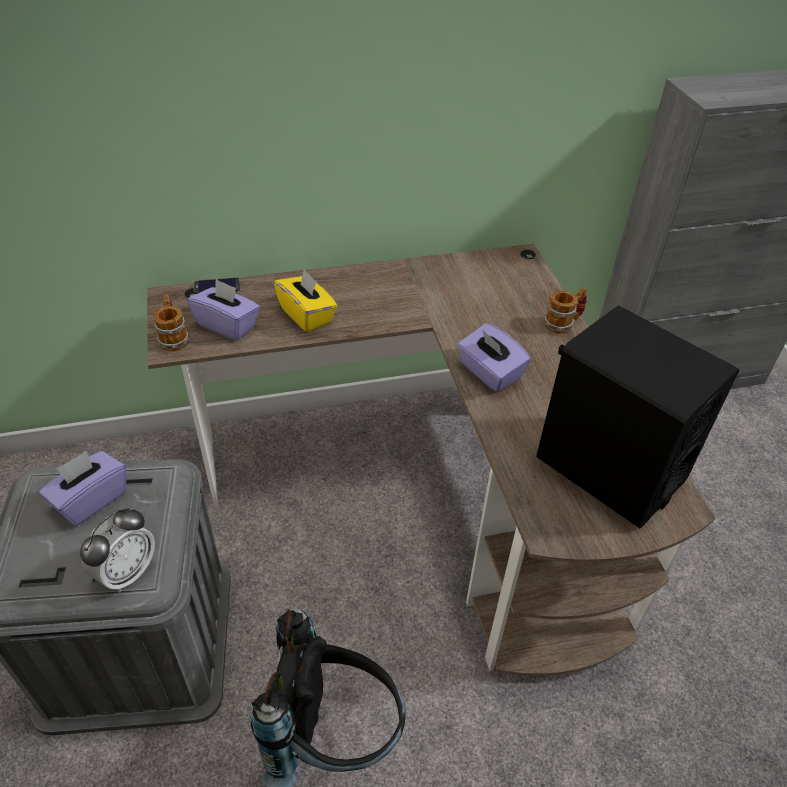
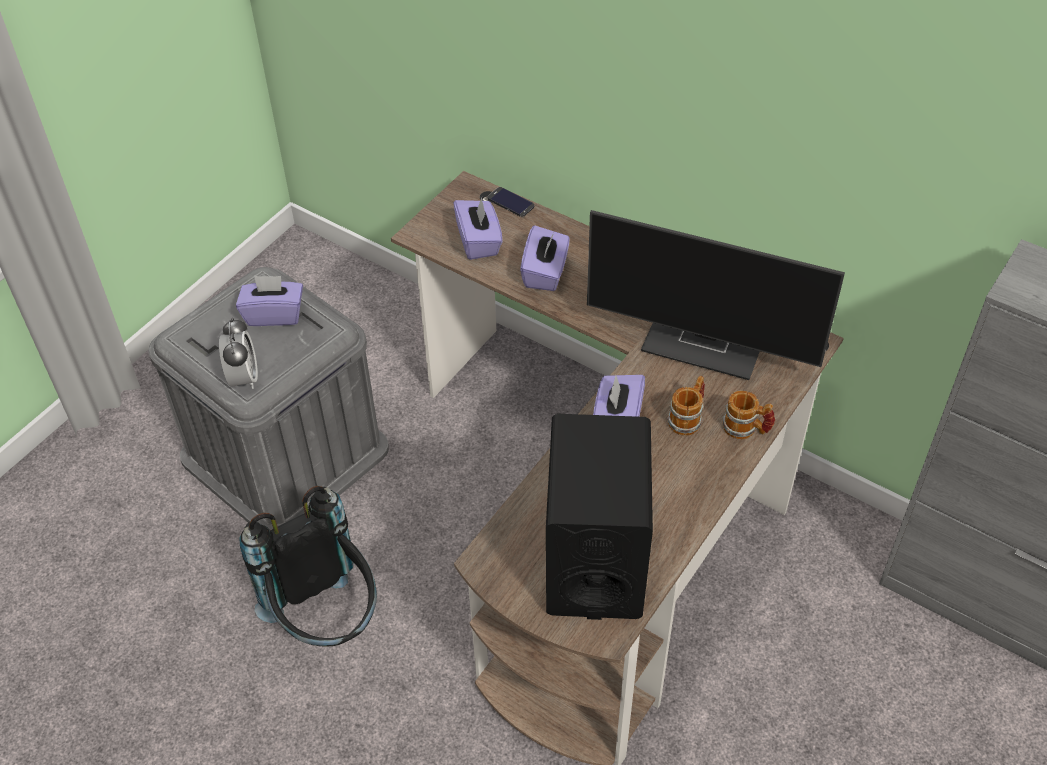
camera: 50 degrees right, 5 degrees up
(127, 572) = (243, 378): alarm clock -> alarm clock turned 90 degrees counterclockwise
(174, 337) = (431, 227): mug -> mug (688, 418)
(307, 315) = (545, 273): yellow tissue box -> purple tissue box
(469, 292) = (706, 343): none -> monitor

